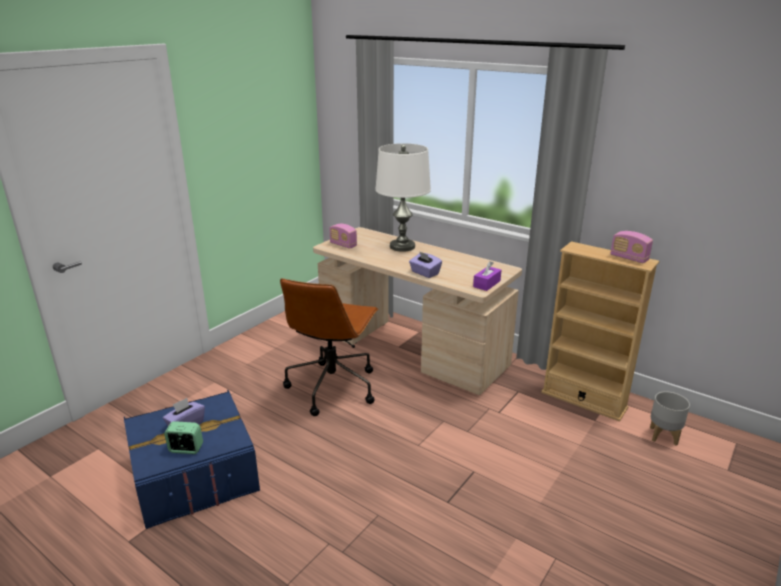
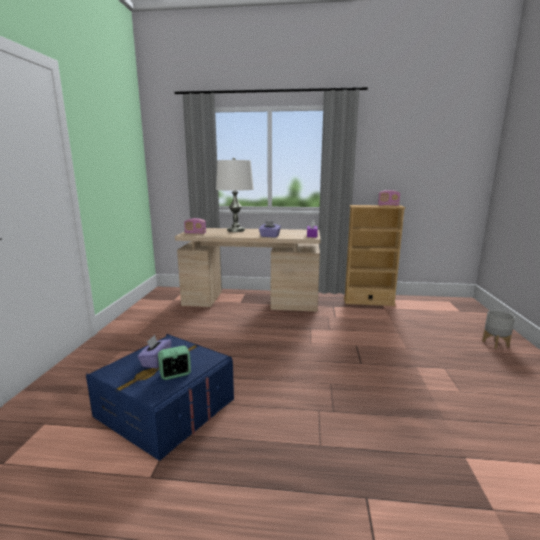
camera: 30 degrees left, 10 degrees down
(332, 386) = (220, 330): brown office chair -> none
(664, 436) = (420, 306): grey planter -> grey planter (495, 343)

